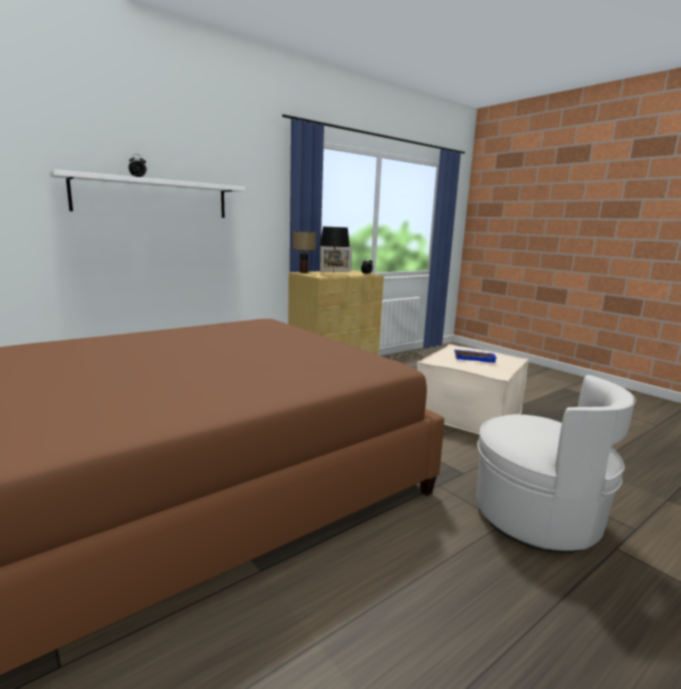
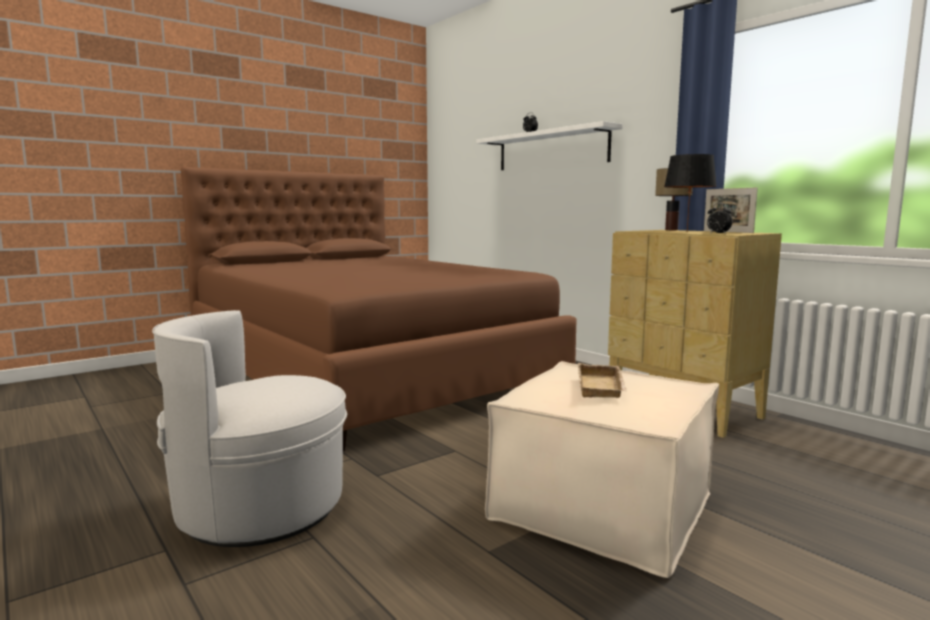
camera: 90 degrees right, 5 degrees down
(474, 358) = (602, 387): blue tray -> beige tray
(535, 516) = (262, 507): white armchair -> white armchair turned 45 degrees clockwise

